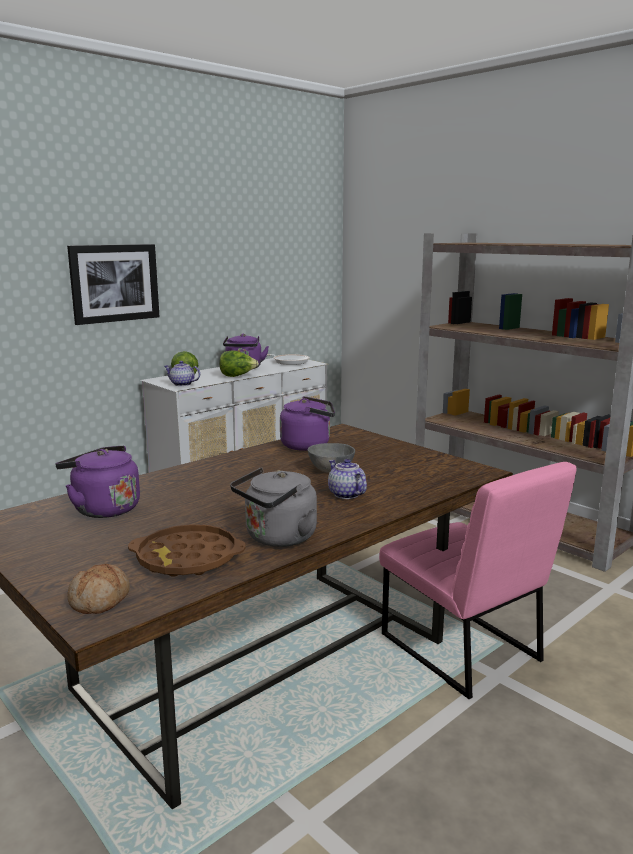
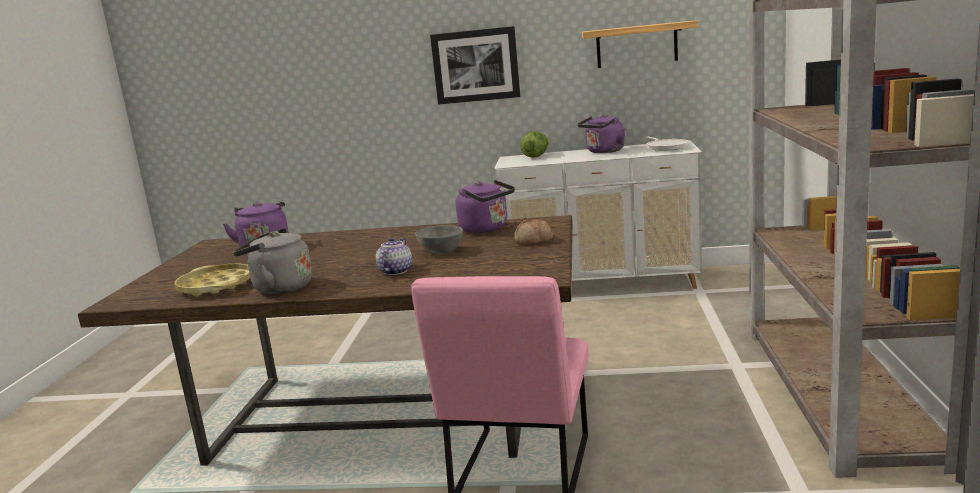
camera: 50 degrees right, 0 degrees up
(101, 600) = (138, 295): bread -> bread (533, 241)
(182, 384) = (513, 163): teapot -> none
(187, 559) = (216, 286): brown tray -> yellow tray
(237, 376) = (576, 159): lettuce -> none
(251, 271) = (636, 45): none -> shelf

